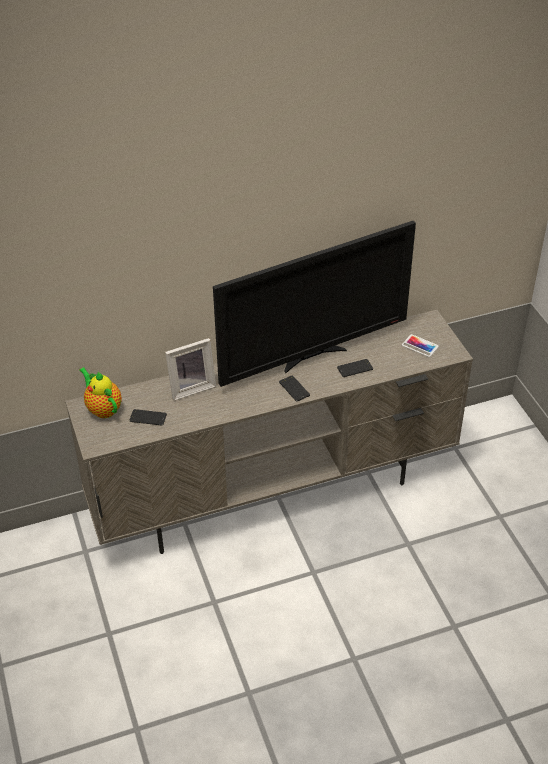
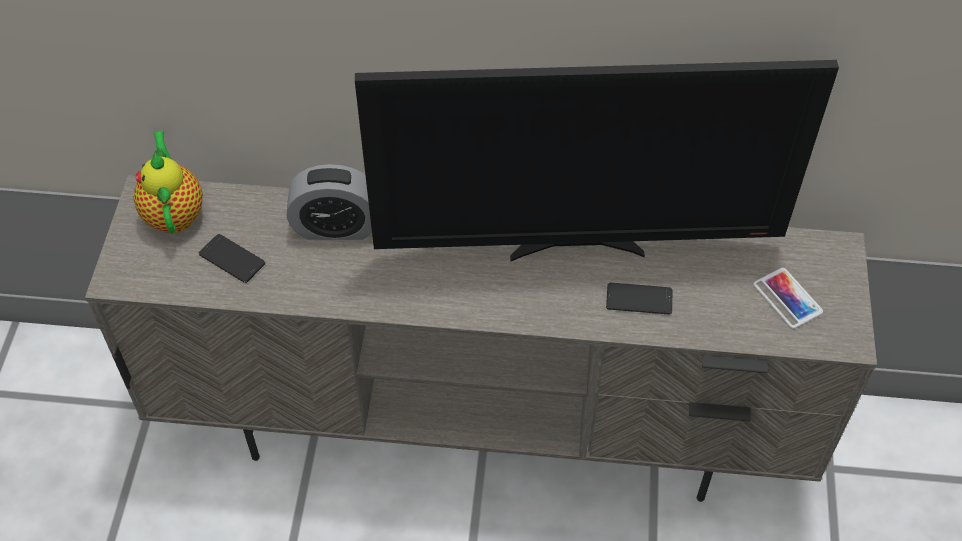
camera: 25 degrees right, 10 degrees up
(191, 387) = (336, 227): picture frame -> alarm clock
(294, 388) = (507, 298): phone -> none

